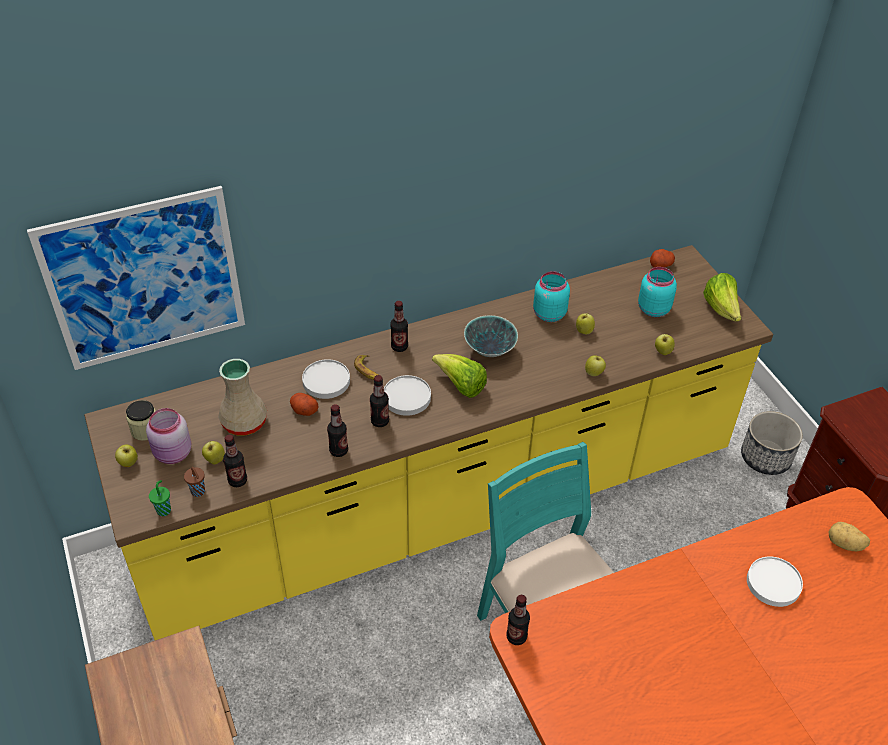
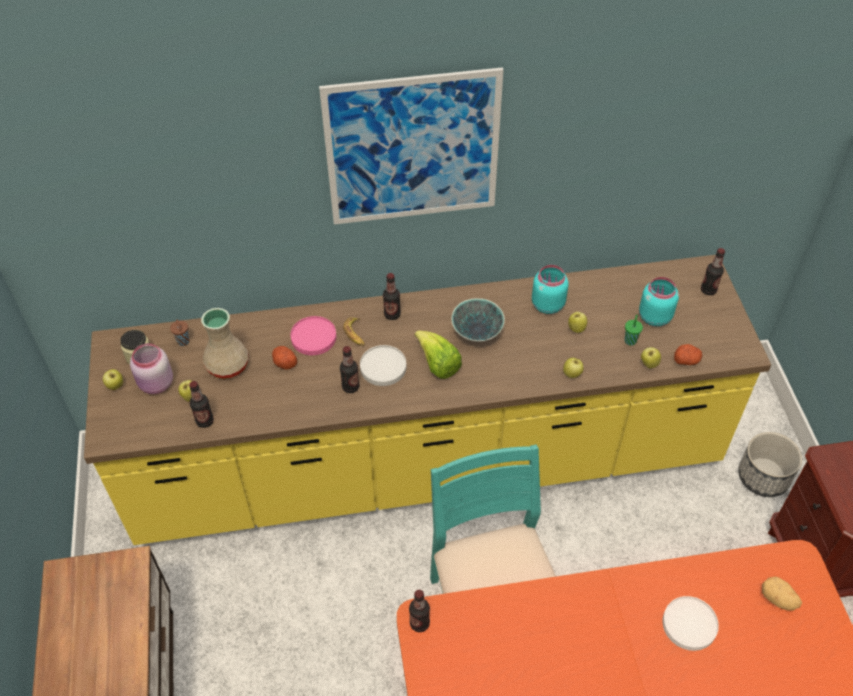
camera: 15 degrees right, 5 degrees up
(144, 280) = (146, 222): picture -> picture (413, 149)
(164, 510) = (133, 437): green cup -> green cup (630, 340)
(198, 492) = (167, 425): brown cup -> brown cup (183, 342)
(326, 381) = (313, 338): white plate -> pink plate
(338, 451) = (304, 409): bottle -> bottle (708, 290)
(661, 264) = (678, 270): potato -> potato (686, 360)
(721, 309) = (725, 329): lettuce -> none

